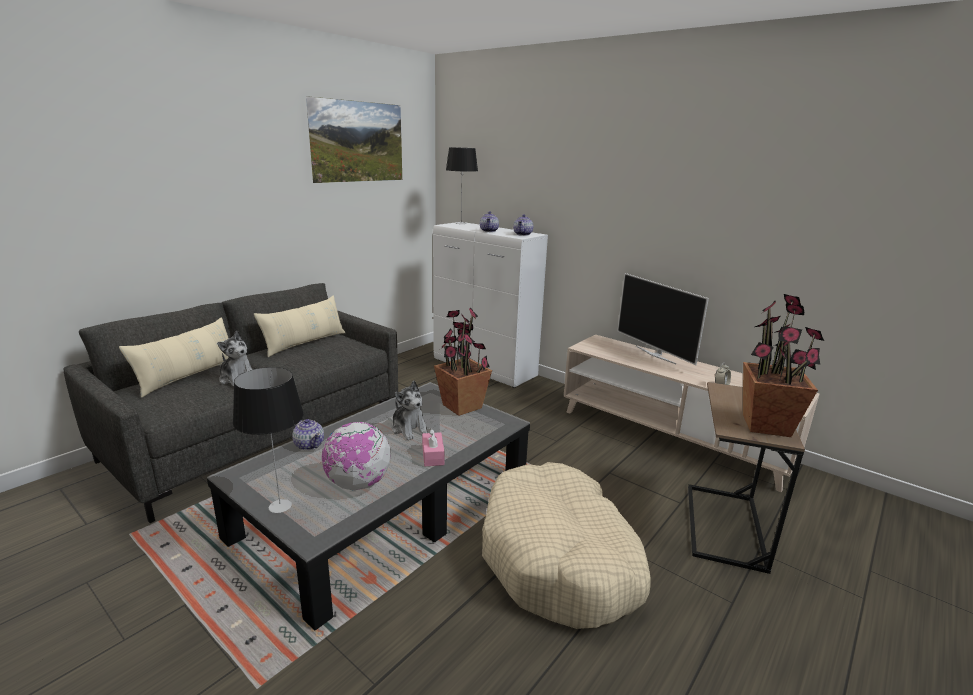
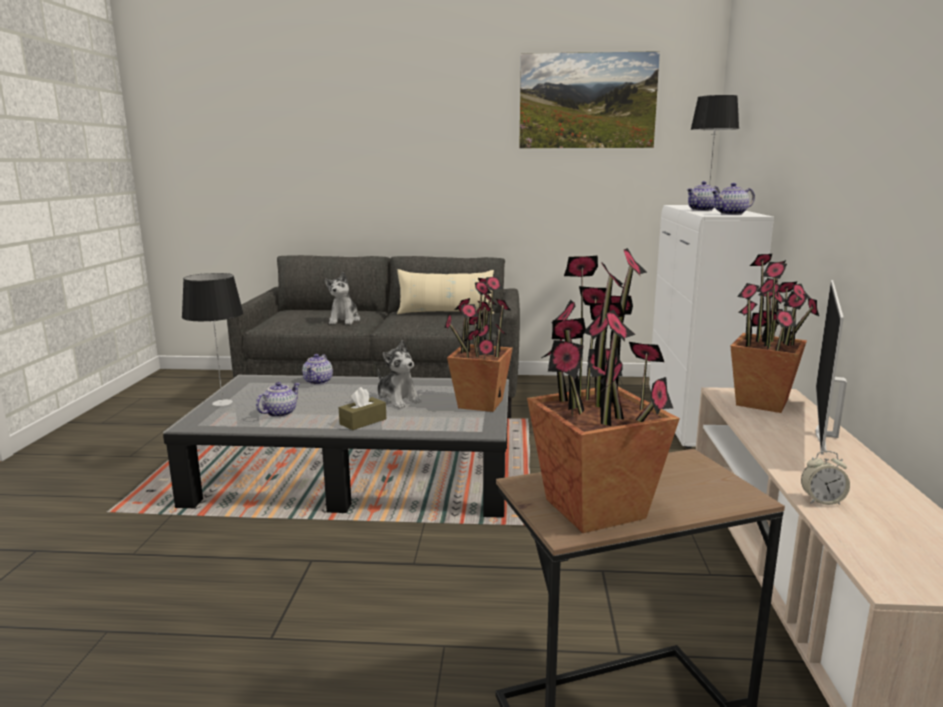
camera: 55 degrees right, 5 degrees down
(189, 376) = (328, 311): beige pillow -> none
(358, 484) = (280, 413): globe -> teapot
(409, 429) = (397, 400): plush toy -> plush toy turned 60 degrees counterclockwise
(433, 455) = (363, 421): pink tissue box -> brown tissue box
(559, 559) = (374, 589): beige dog bed -> none
(605, 347) = (763, 403): none -> potted plant

